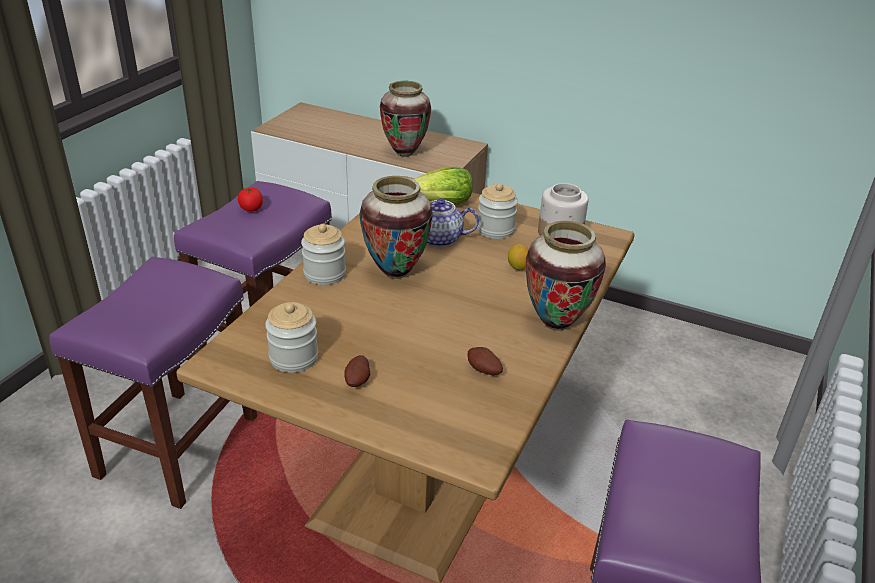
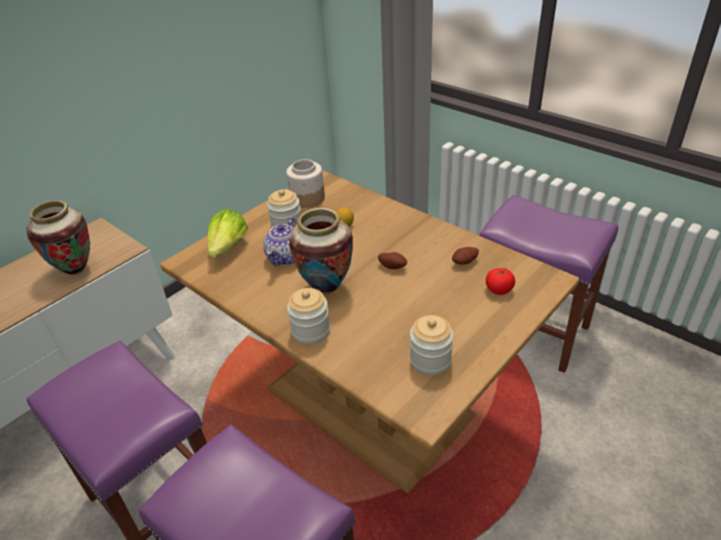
camera: 70 degrees left, 5 degrees up
(251, 208) = (97, 403): tomato -> tomato (499, 289)
(358, 381) = (466, 325): potato -> potato (393, 266)
(556, 323) = (419, 222): vase -> none

